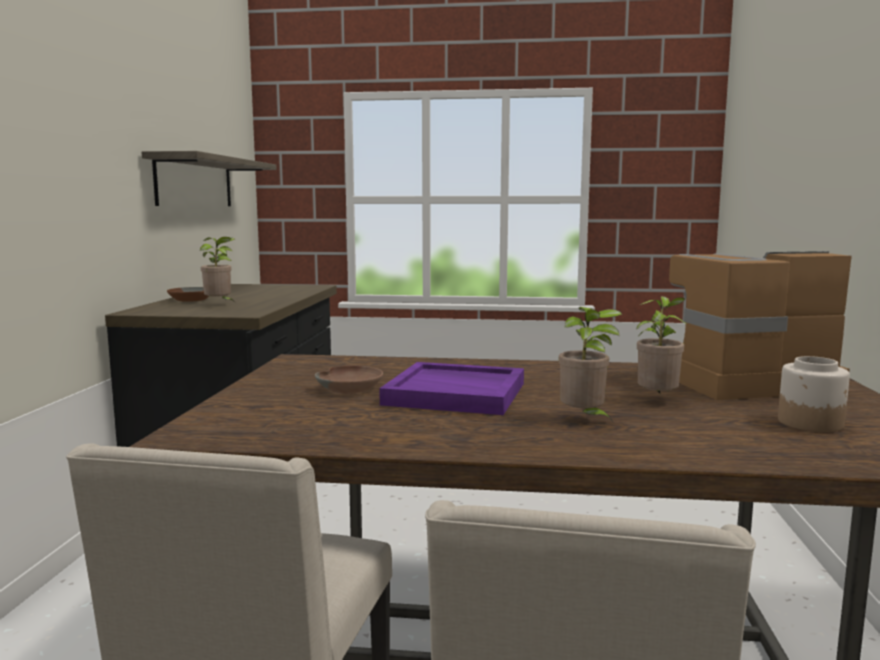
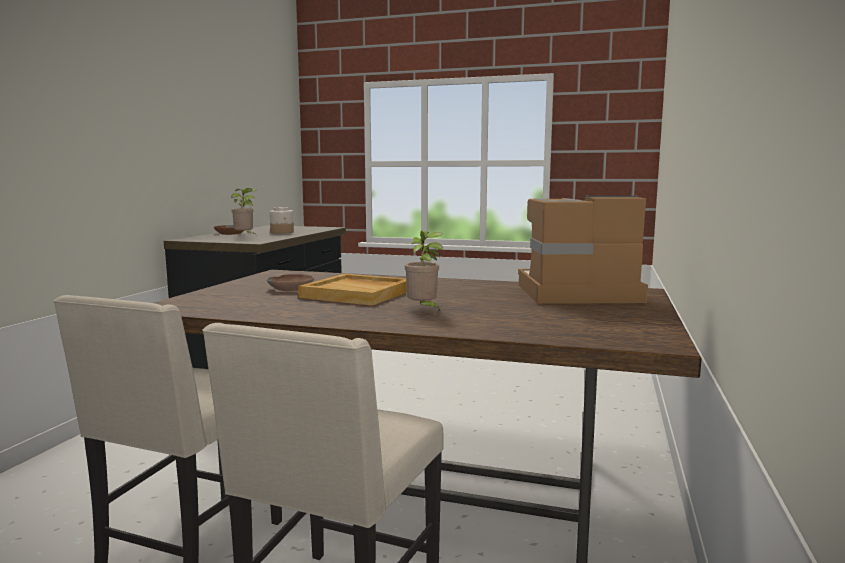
camera: 10 degrees right, 0 degrees up
(195, 182) = (244, 150): shelf -> none
(457, 393) = (358, 293): purple tray -> beige tray
(658, 400) = (493, 302): potted plant -> none
(811, 423) = (583, 318): jar -> jar (282, 232)

